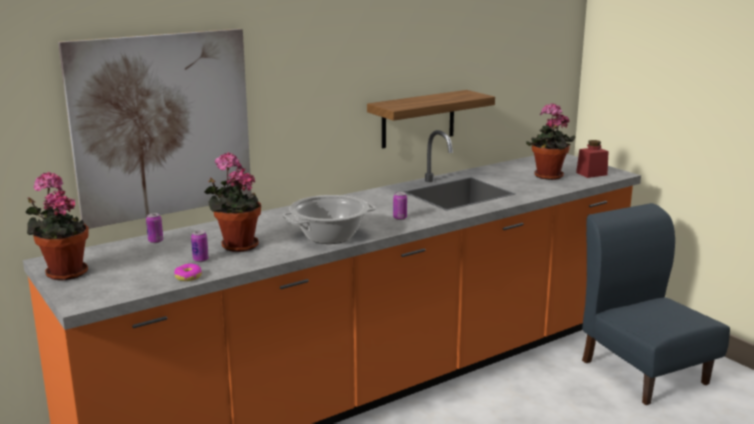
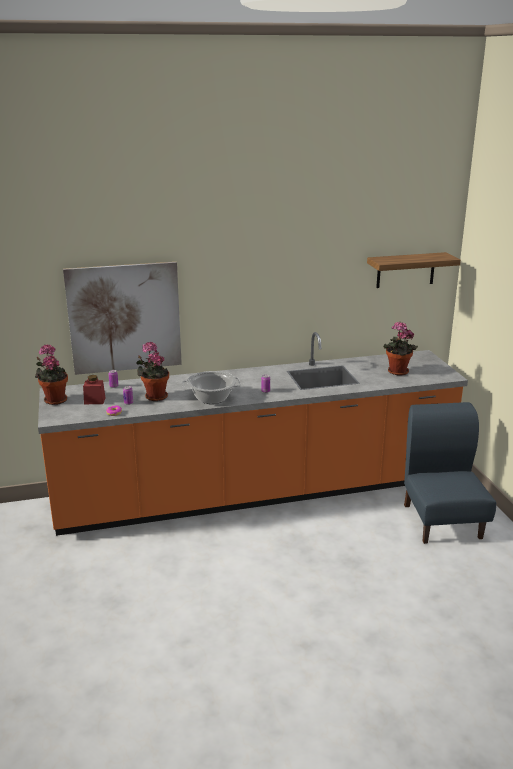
camera: 20 degrees right, 5 degrees up
(418, 119) = (308, 321): shelf -> shelf (405, 270)
(591, 174) = (431, 374): red jar -> red jar (94, 401)

